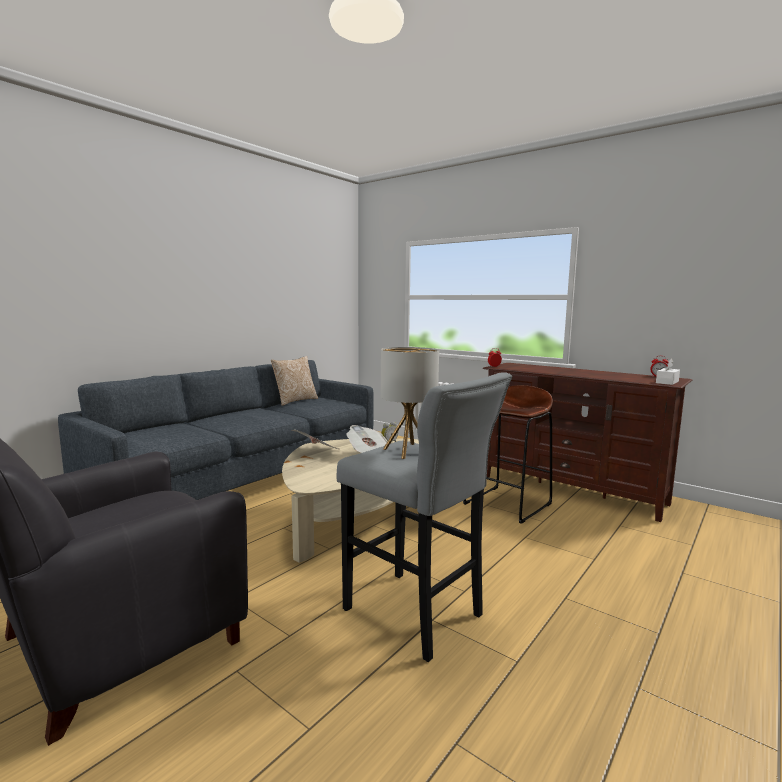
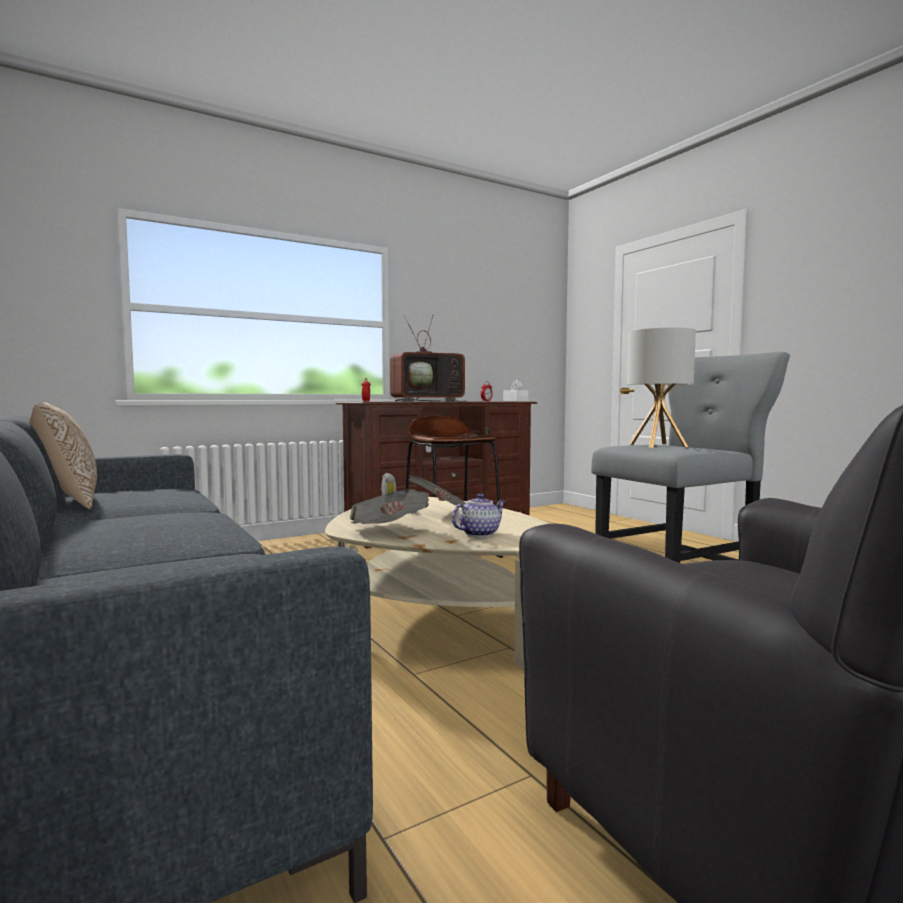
camera: 70 degrees left, 5 degrees down
(321, 469) = (479, 533): none -> teapot
(565, 371) = (428, 401): none -> television

